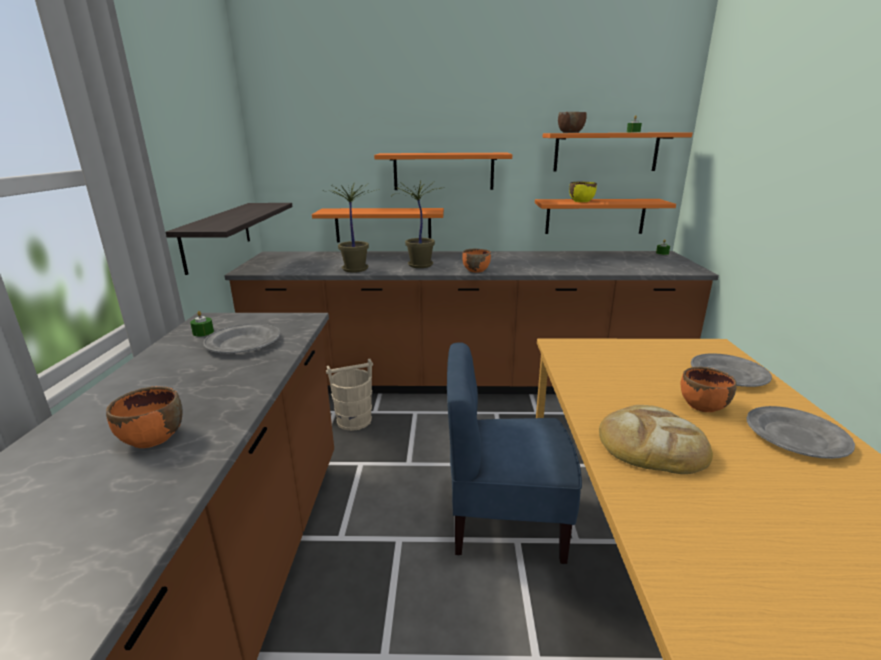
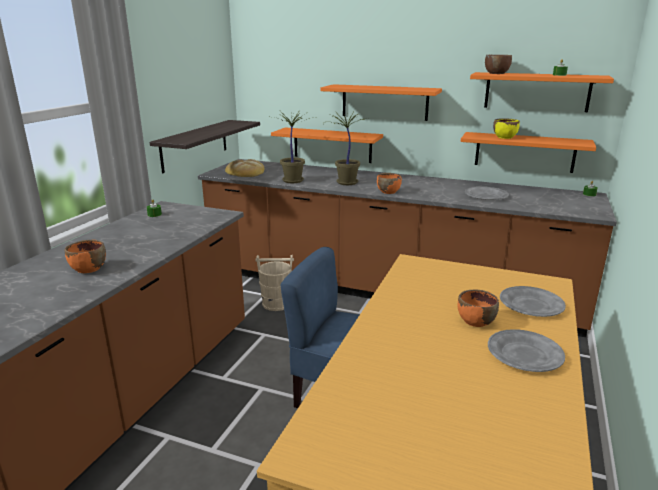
camera: 20 degrees right, 0 degrees up
(244, 343) = (173, 224): grey plate -> grey plate (486, 196)
(651, 444) = (401, 336): bread -> bread (245, 172)

